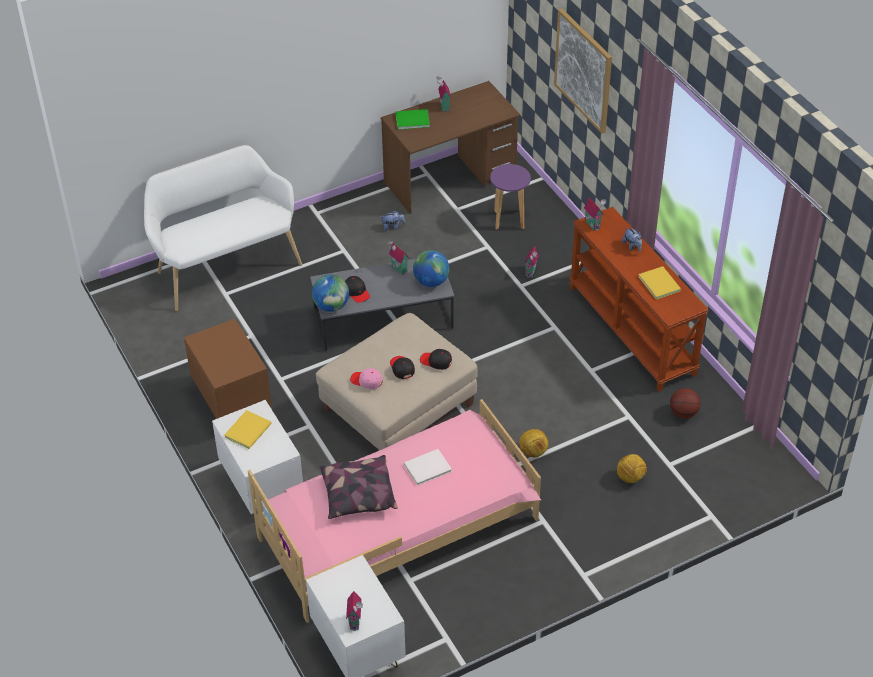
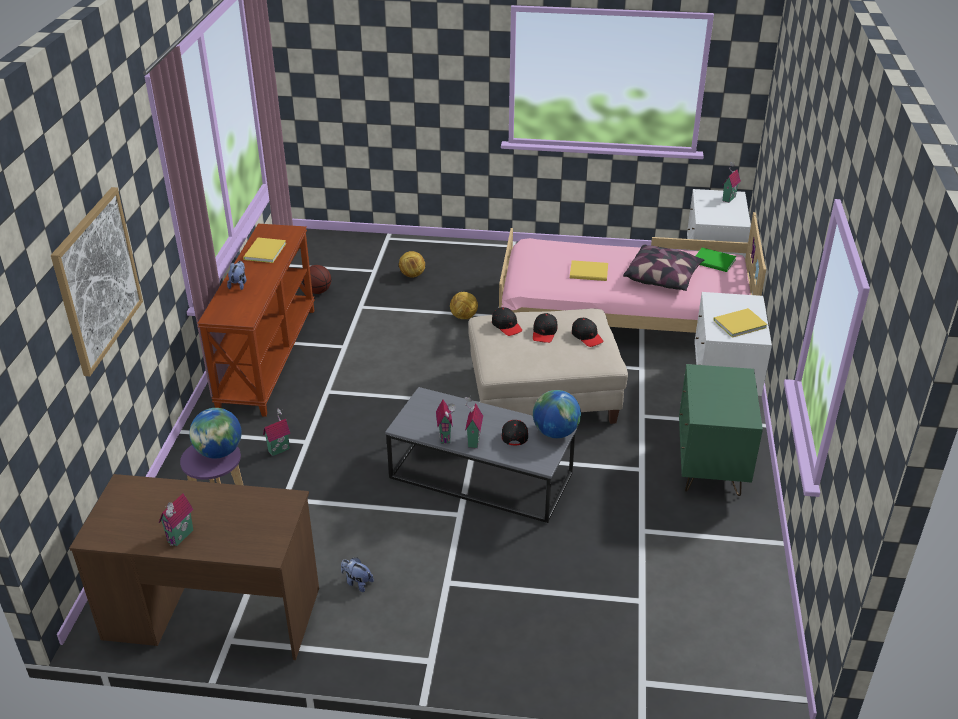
camera: 145 degrees left, 10 degrees down
(225, 266) = (616, 643): white bench -> none
(232, 405) = (710, 468): brown nightstand -> green nightstand
(367, 381) = (587, 336): pink cap -> black cap
(411, 119) = (247, 539): green book -> green book (714, 262)
(426, 467) = (590, 273): white book -> yellow book
(431, 282) = (426, 408): globe -> globe (219, 452)
(593, 224) = (240, 315): toy house -> toy house (472, 440)

